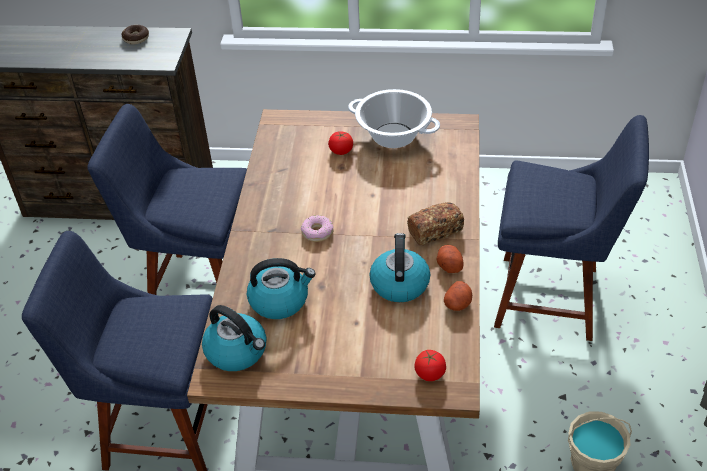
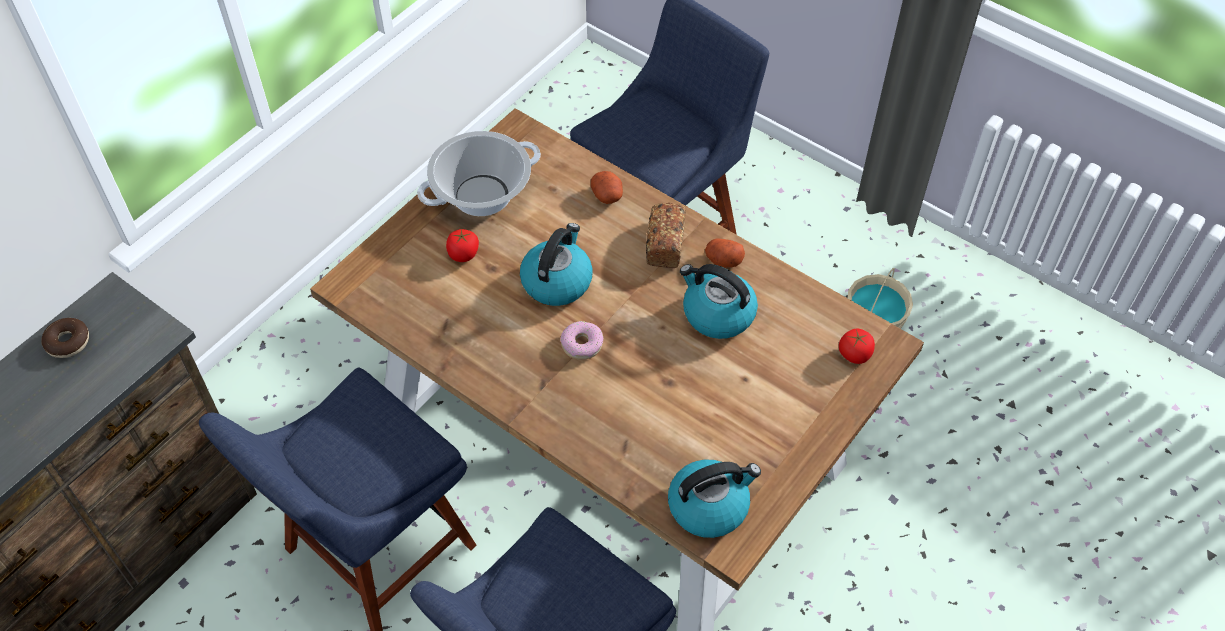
camera: 60 degrees left, 10 degrees up
(280, 300) = (661, 430): kettle -> kettle (557, 281)
(458, 304) = (781, 283): potato -> potato (607, 195)

